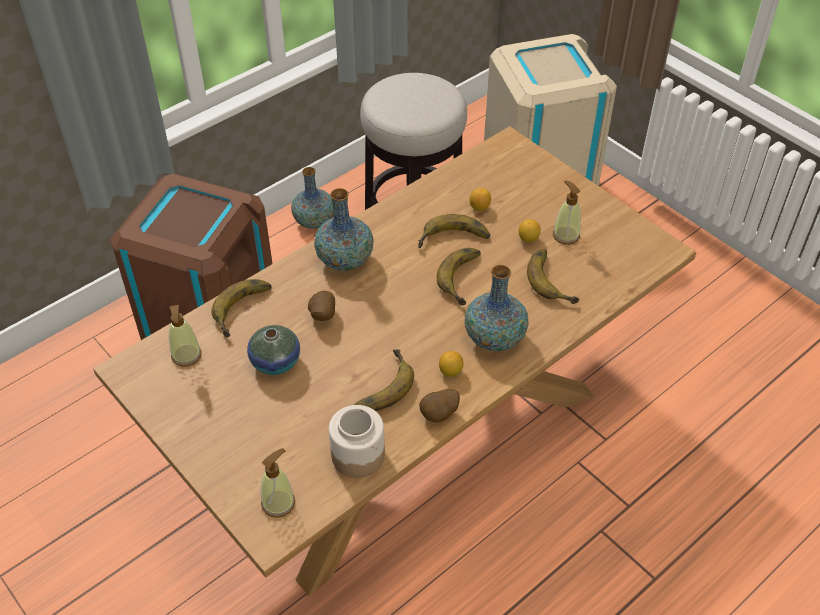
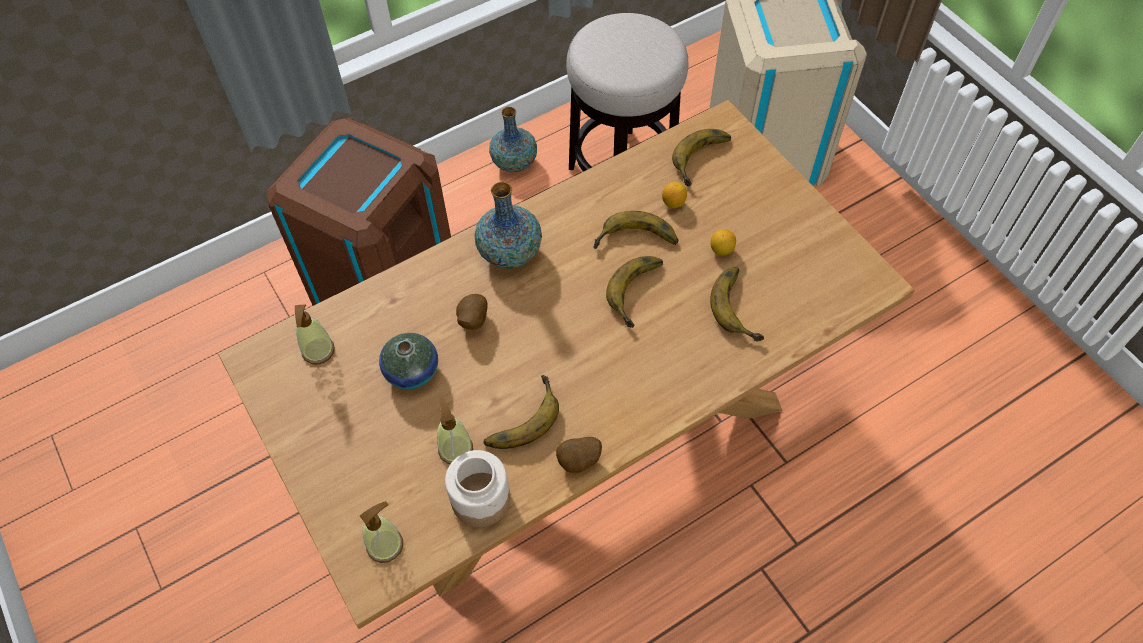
camera: 10 degrees right, 10 degrees up
(246, 310) = (391, 303): banana -> banana (705, 160)
(450, 371) = (601, 409): lemon -> none
(495, 338) = (659, 373): vase -> none
(566, 235) = (765, 250): soap dispenser -> soap dispenser (455, 449)

